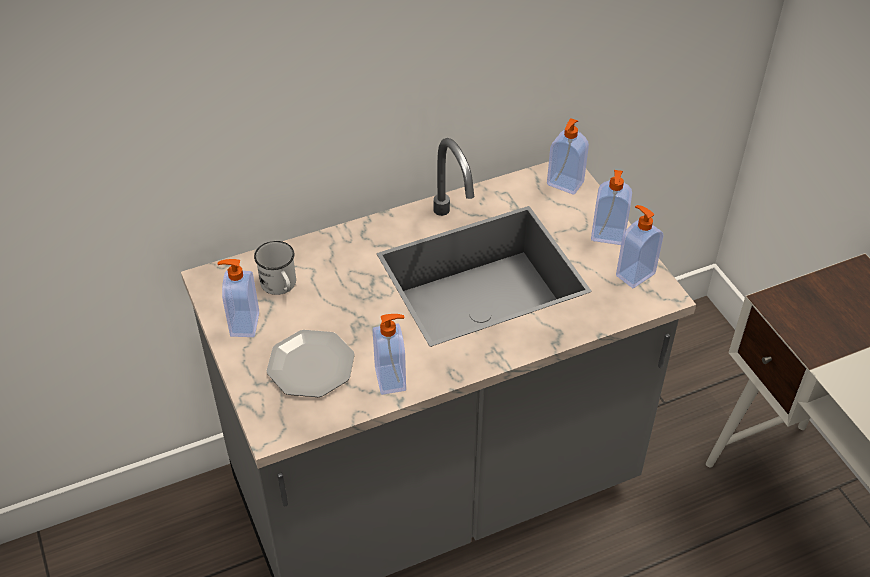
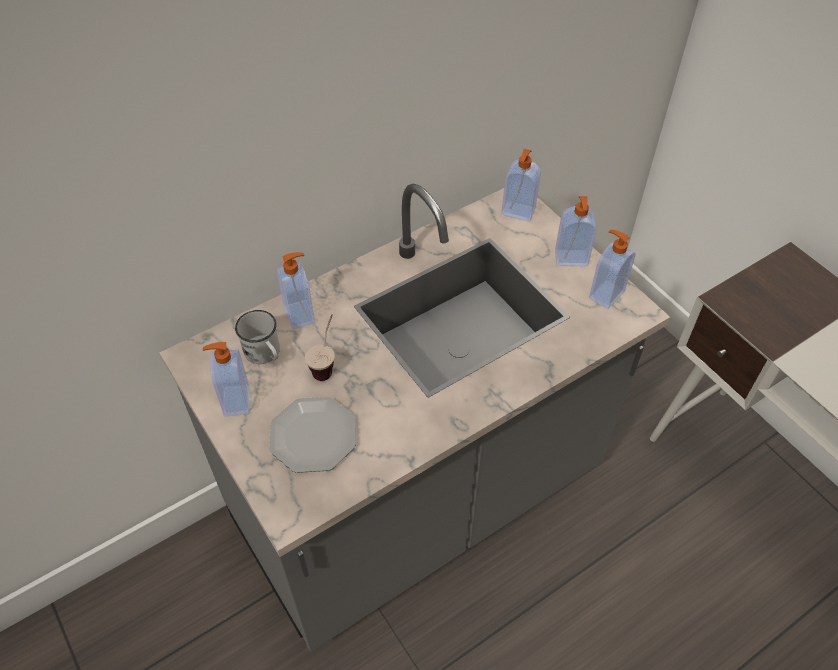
camera: 10 degrees left, 5 degrees up
(338, 303) = (326, 364): none -> cup
(391, 379) = (398, 438): soap dispenser -> soap dispenser (300, 314)

